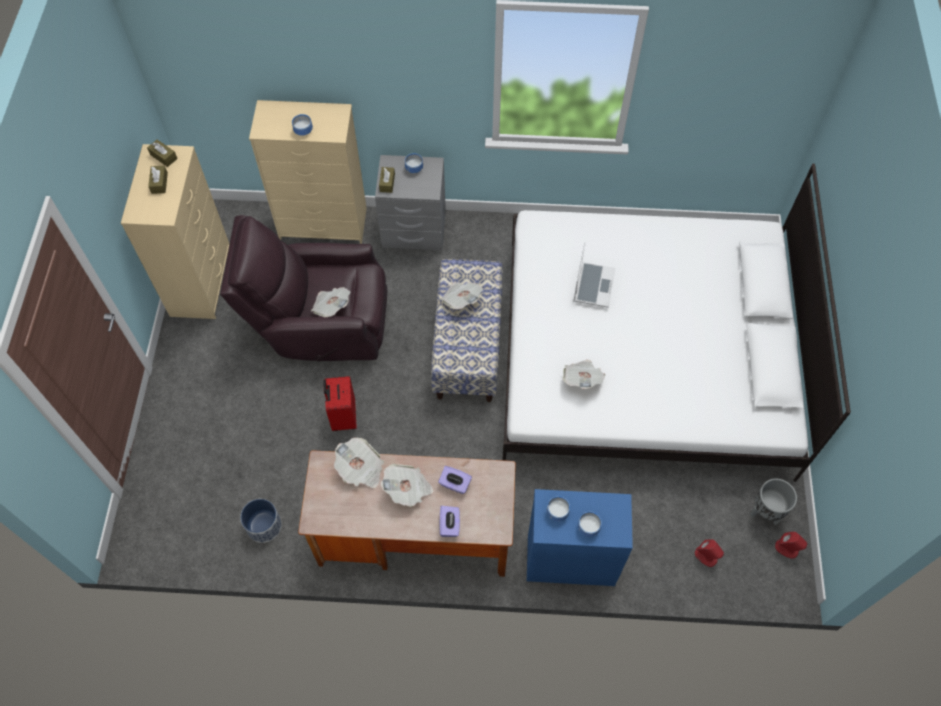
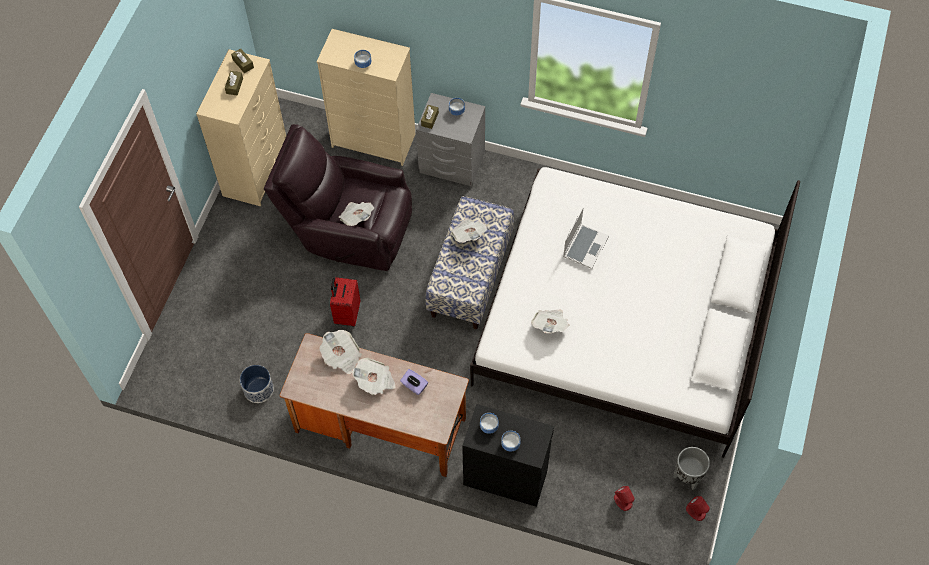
camera: 15 degrees right, 0 degrees up
(450, 525) = (401, 417): purple tissue box -> none
(570, 559) = (505, 475): blue cabinet -> black cabinet

